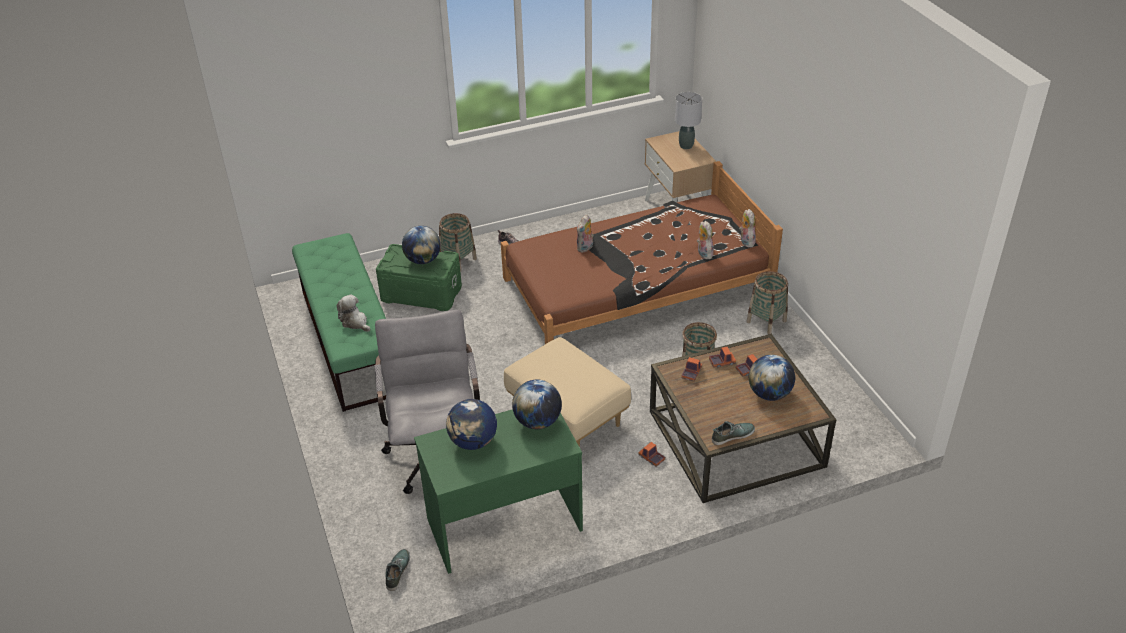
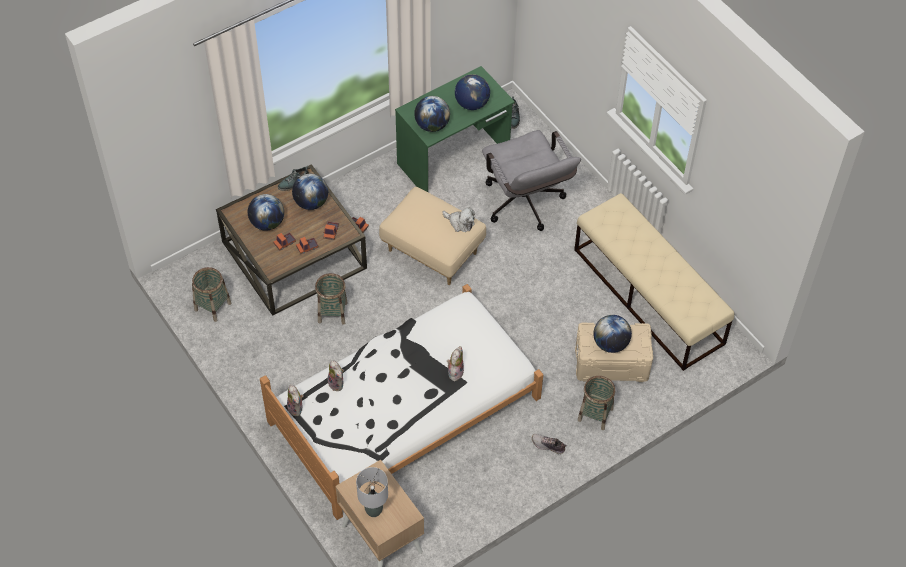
camera: 165 degrees right, 15 degrees up
(350, 341) = (648, 296): green bench -> beige bench
(355, 322) = (624, 231): plush toy -> plush toy (460, 223)
(421, 293) = (611, 364): green storage box -> beige storage box
(637, 286) = (404, 409): brown bed -> white bed
(712, 409) = (311, 203): none -> globe
(766, 321) = (273, 384): basket -> basket (212, 306)

